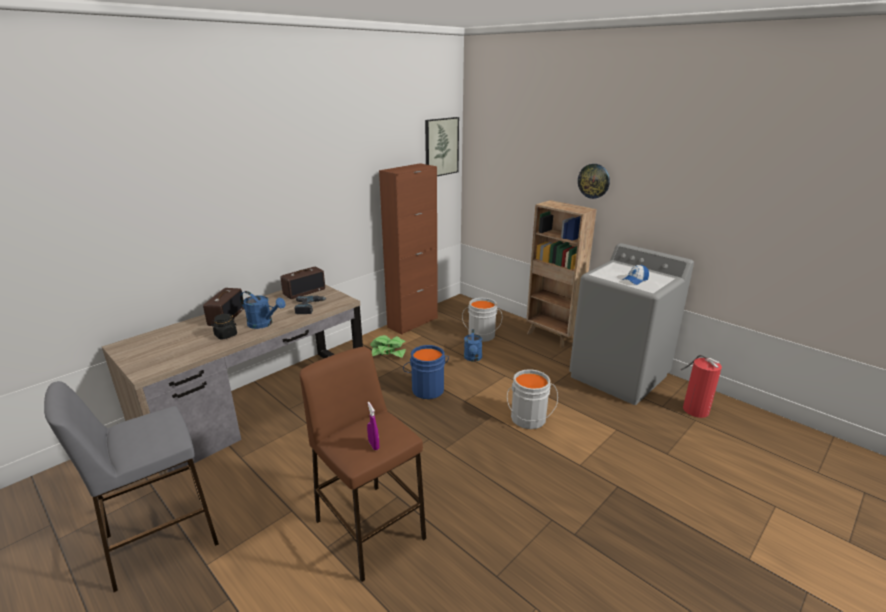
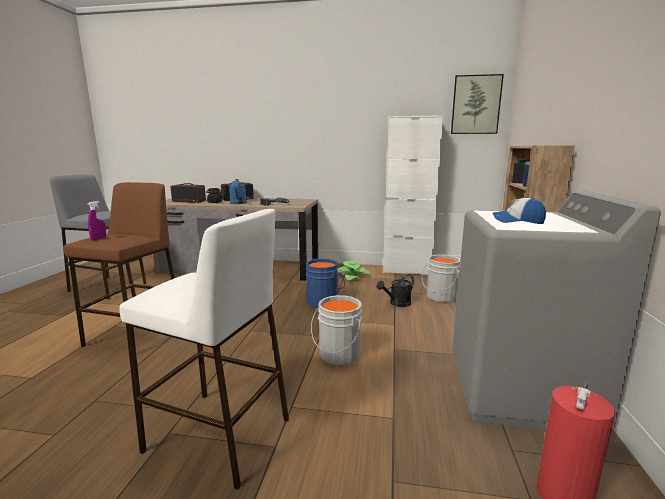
camera: 55 degrees right, 10 degrees down
(304, 291) = (295, 200): radio -> radio (189, 201)
(412, 322) = (406, 271): brown cabinet -> white cabinet
(473, 358) = (397, 304): blue watering can -> black watering can
(592, 508) = (219, 435): none -> white stool
(594, 181) = (580, 105): wall clock -> none

